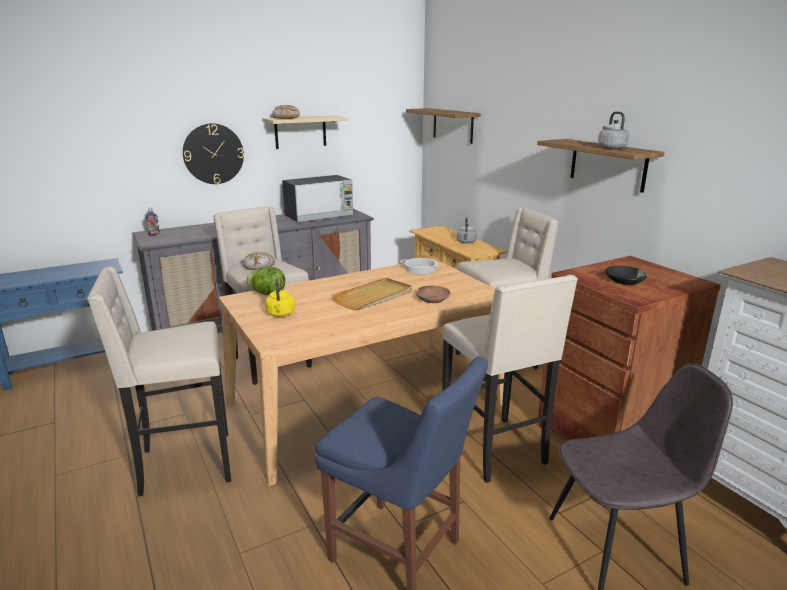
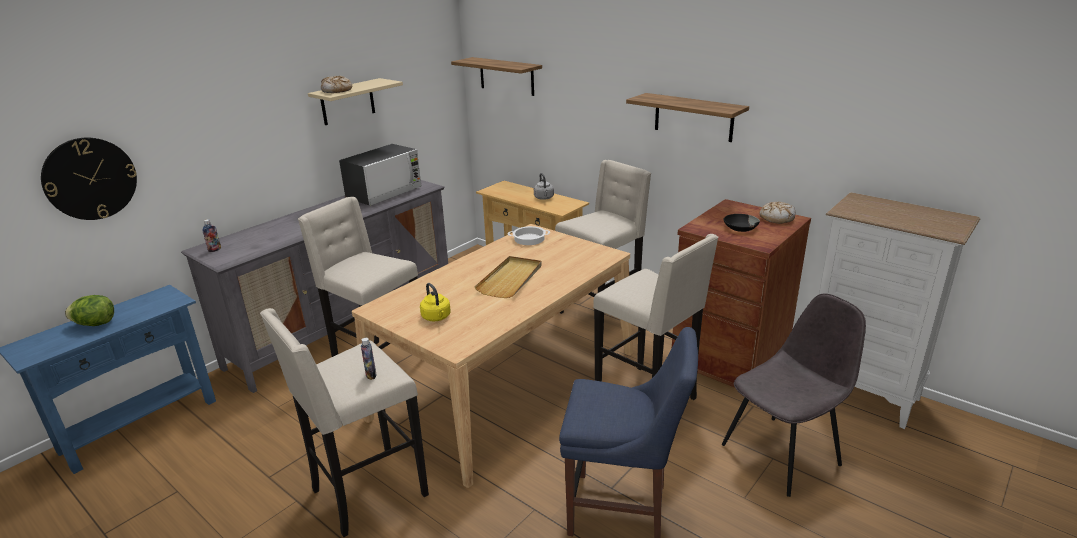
camera: 20 degrees left, 5 degrees up
(182, 346) = (371, 375): none -> bottle
(213, 154) = (260, 142): wall clock -> wall clock (90, 178)
(259, 266) = (360, 265): bread -> bread (776, 218)
(268, 294) = (401, 297): lettuce -> lettuce (95, 324)
(433, 299) = (567, 270): brown bowl -> none
(611, 148) = (702, 105): grey kettle -> none

